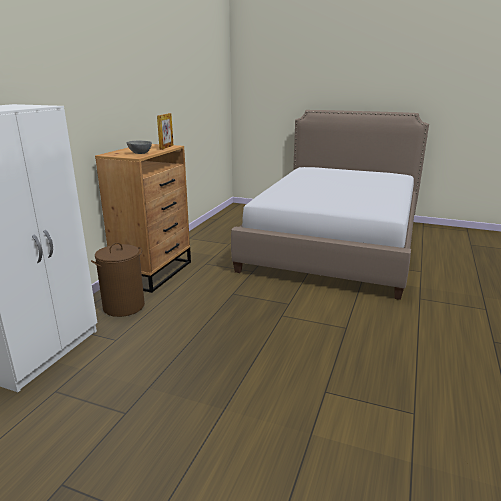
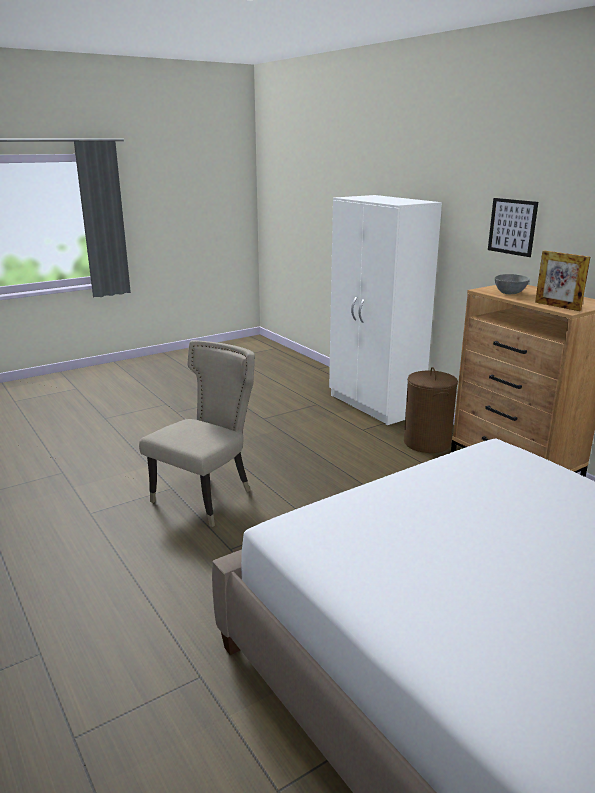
camera: 125 degrees right, 0 degrees up
(76, 114) = (512, 227): none -> picture
(311, 366) = (207, 496): none -> beige chair

